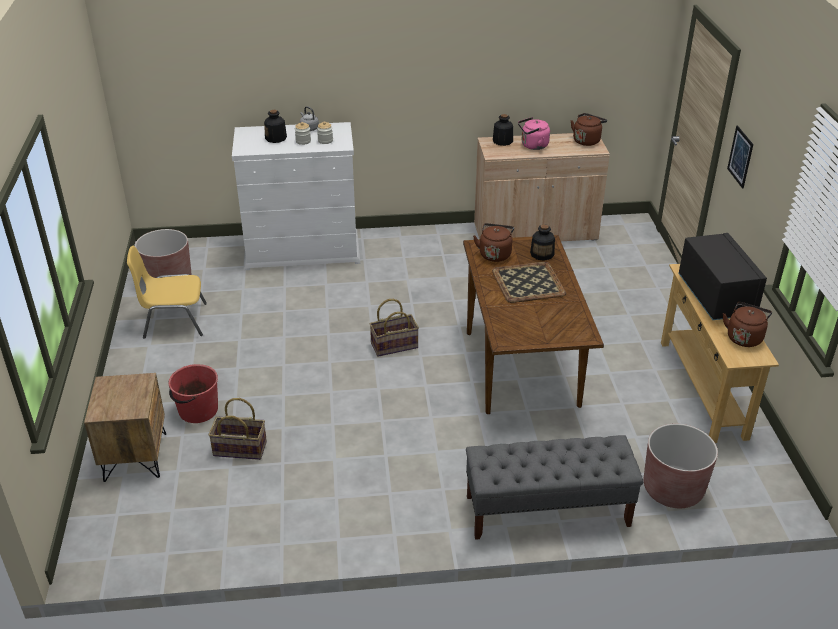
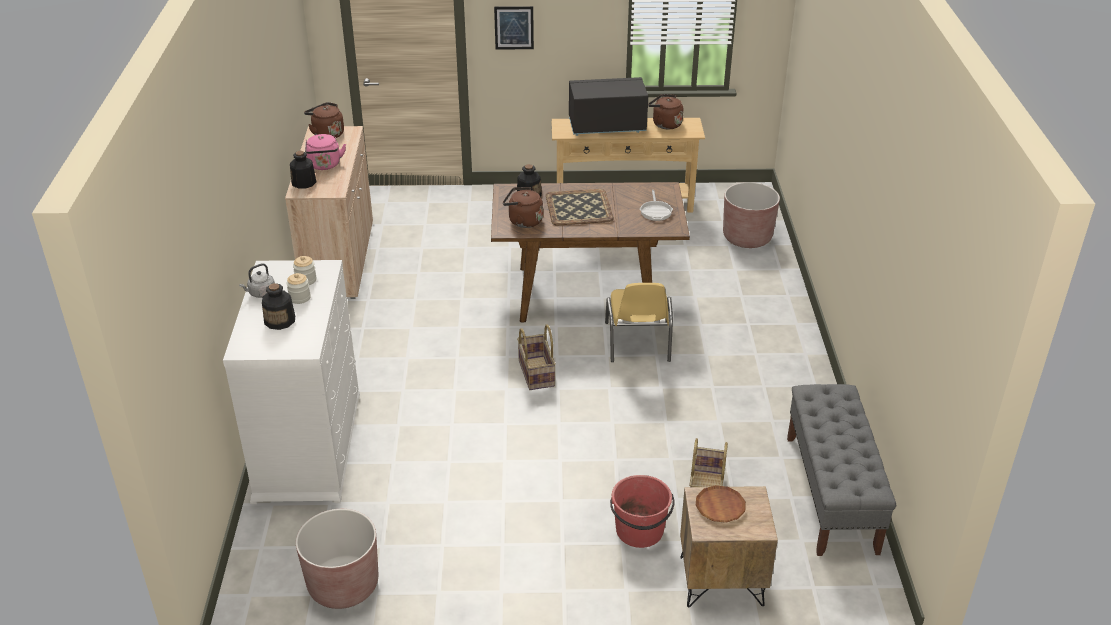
camera: 85 degrees left, 0 degrees up
(128, 391) = (720, 507): none -> brown plate
(174, 321) = (449, 569): yellow chair -> yellow chair (638, 343)
(535, 329) = (656, 211): none -> frying pan
(547, 511) = (777, 300): grey bench -> grey bench (831, 494)

